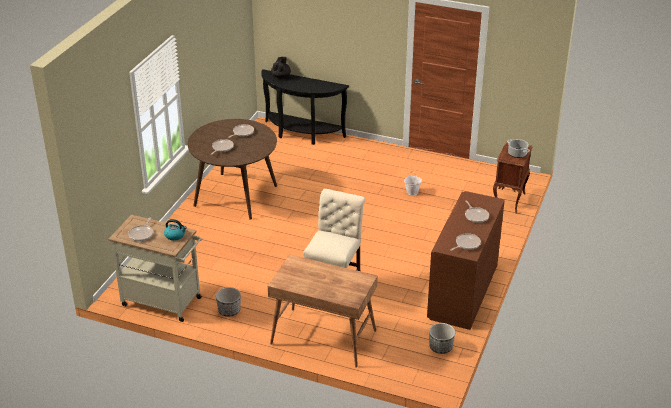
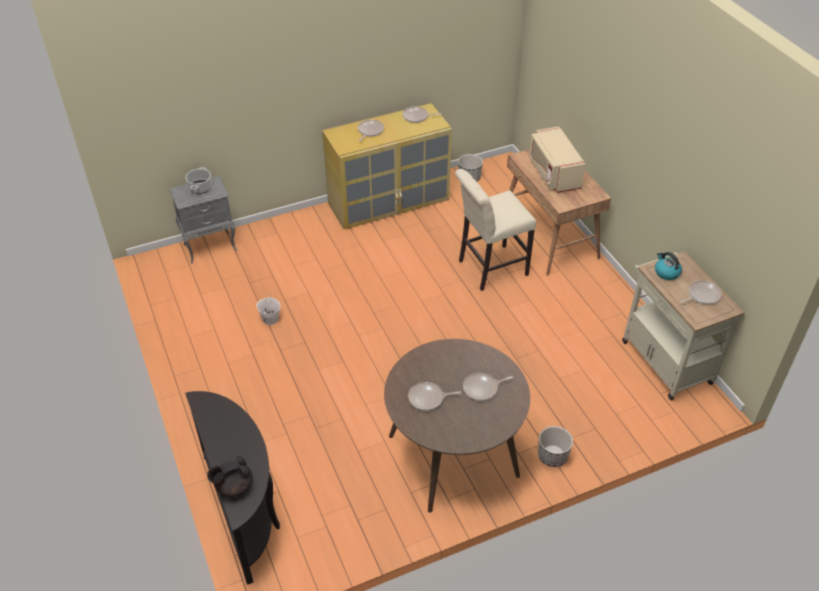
camera: 135 degrees left, 10 degrees up
(229, 311) = (606, 311): planter -> planter (552, 456)
(328, 280) = (553, 173): none -> beige microwave
(462, 291) = (389, 202): brown cabinet -> yellow cabinet
(509, 201) = (210, 247): brown nightstand -> grey nightstand

